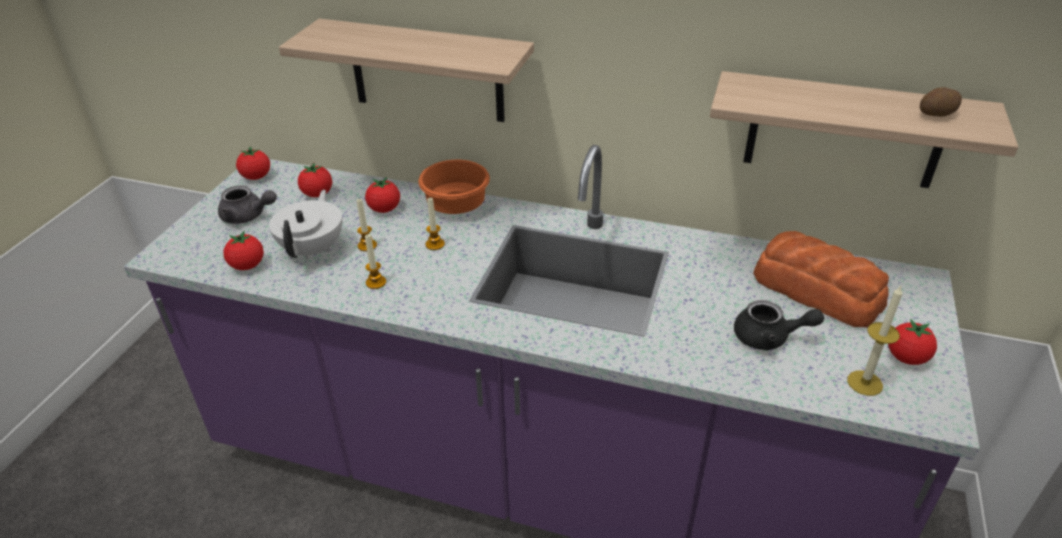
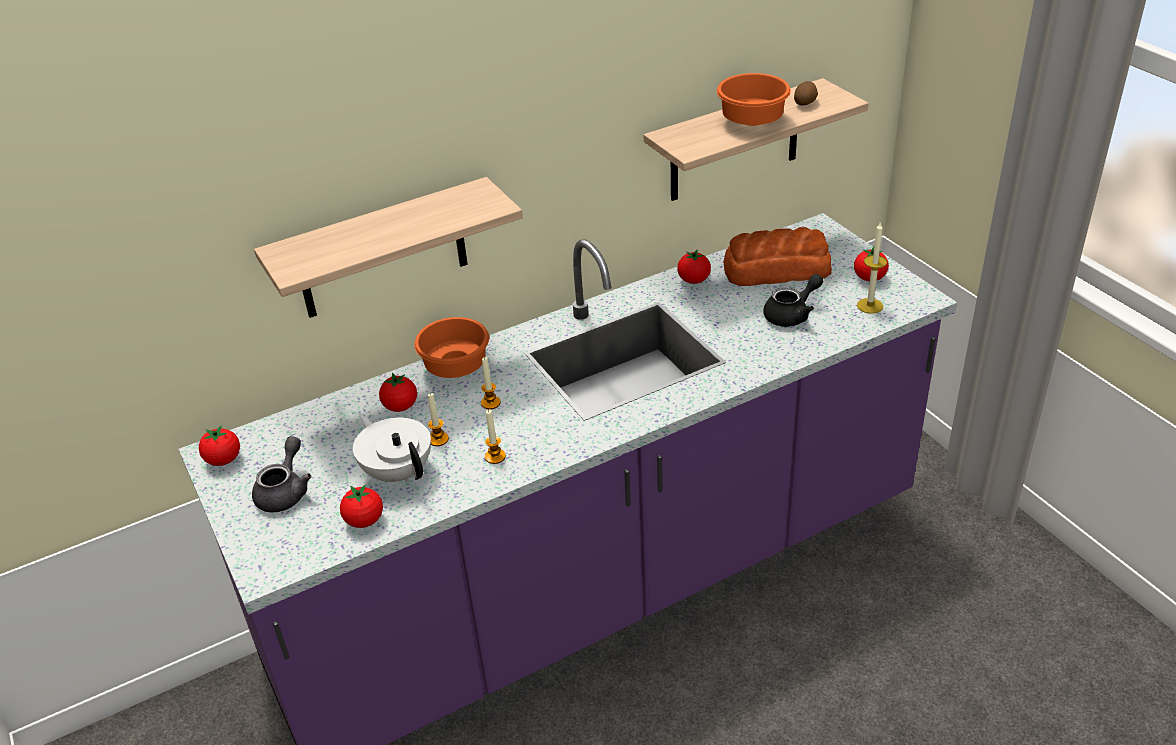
camera: 45 degrees left, 0 degrees up
(248, 217) = (285, 491): grey teapot -> grey teapot turned 45 degrees counterclockwise
(317, 194) = (316, 434): tomato -> tomato (694, 280)
(844, 106) = (752, 122): none -> orange bowl

